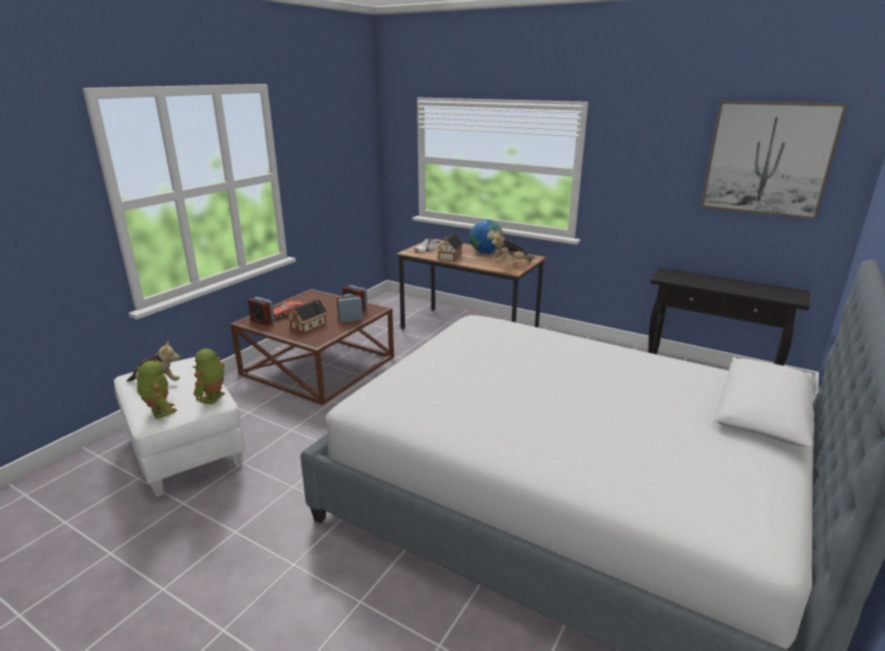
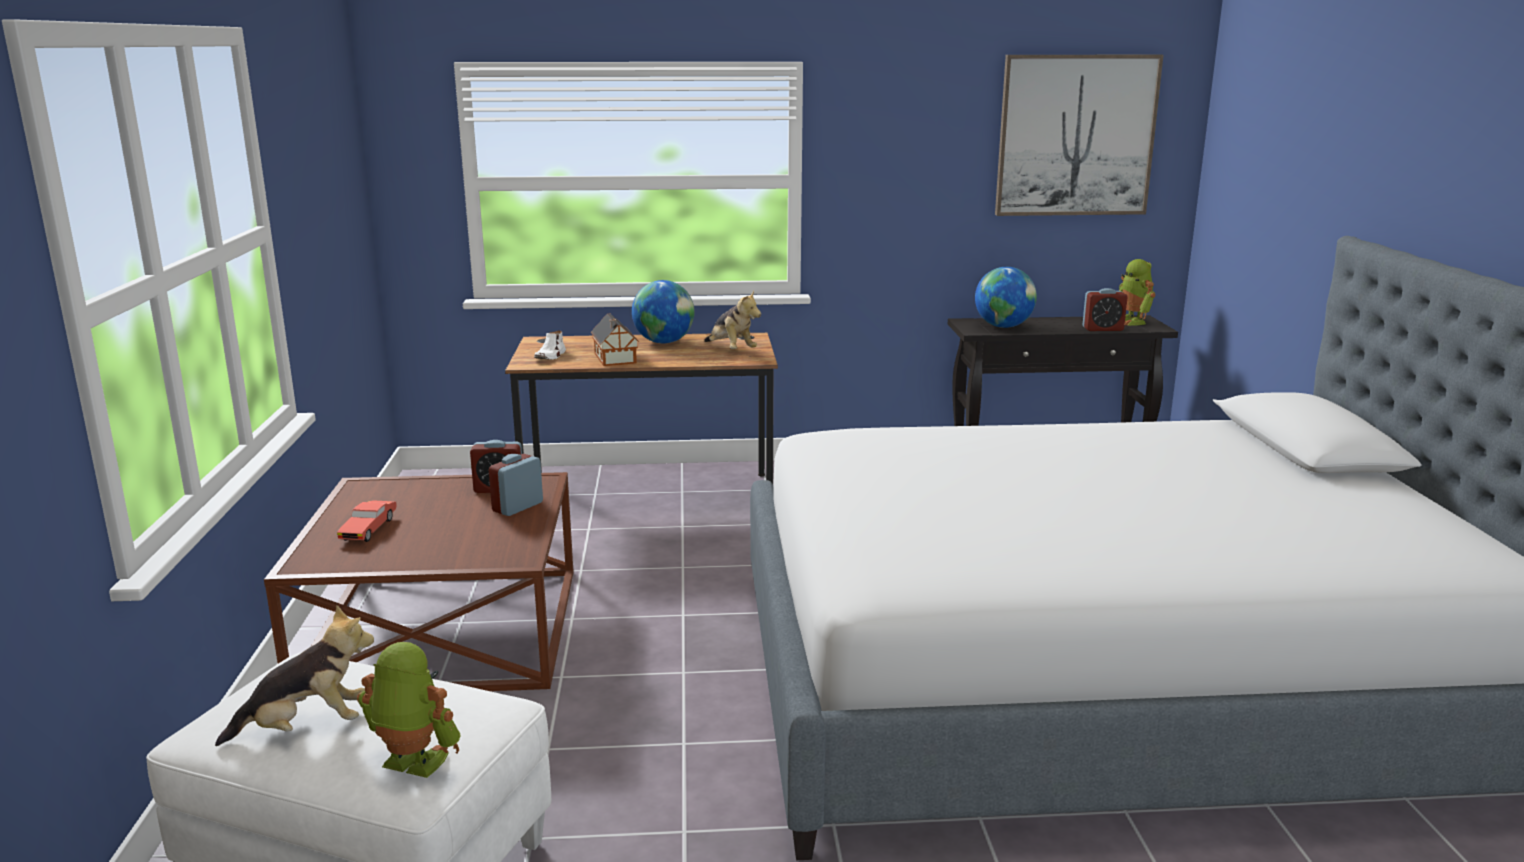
camera: 35 degrees left, 5 degrees down
(213, 398) = (487, 702): toy robot -> toy robot (1133, 322)
(262, 321) = (337, 556): alarm clock -> alarm clock (1102, 329)
(310, 325) = (453, 536): toy house -> none
(509, 263) = (731, 350): plush toy -> plush toy turned 75 degrees counterclockwise
(686, 279) = (1003, 326): none -> globe

